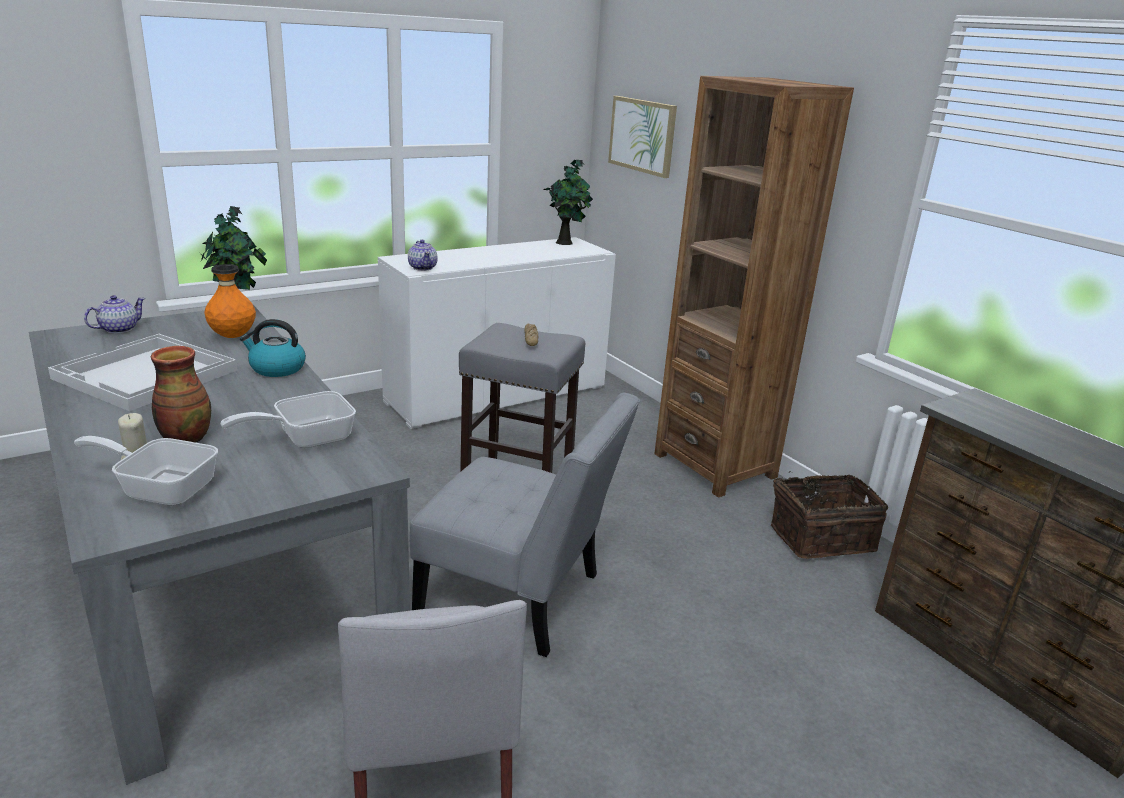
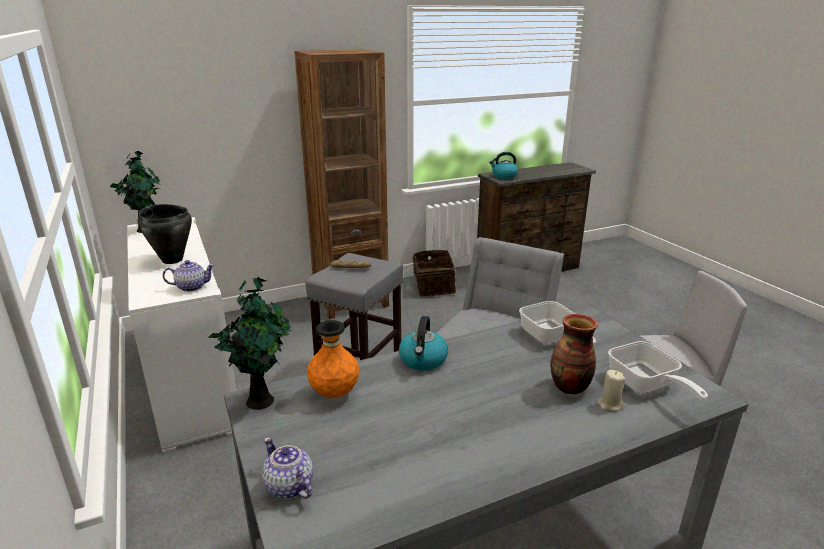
camera: 80 degrees left, 0 degrees up
(146, 375) = (442, 433): white tray -> none
(161, 488) = (645, 385): frying pan -> frying pan turned 45 degrees counterclockwise
(487, 257) = (172, 260): none -> black cooking pot
(642, 135) = (162, 116): picture -> none
(986, 411) = (504, 176): none -> kettle

